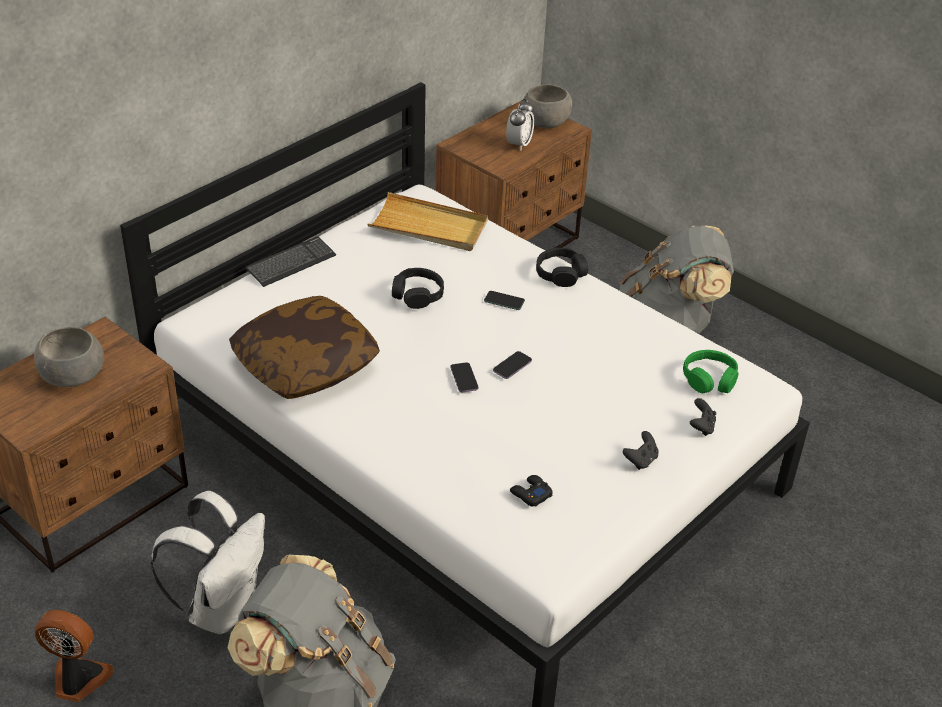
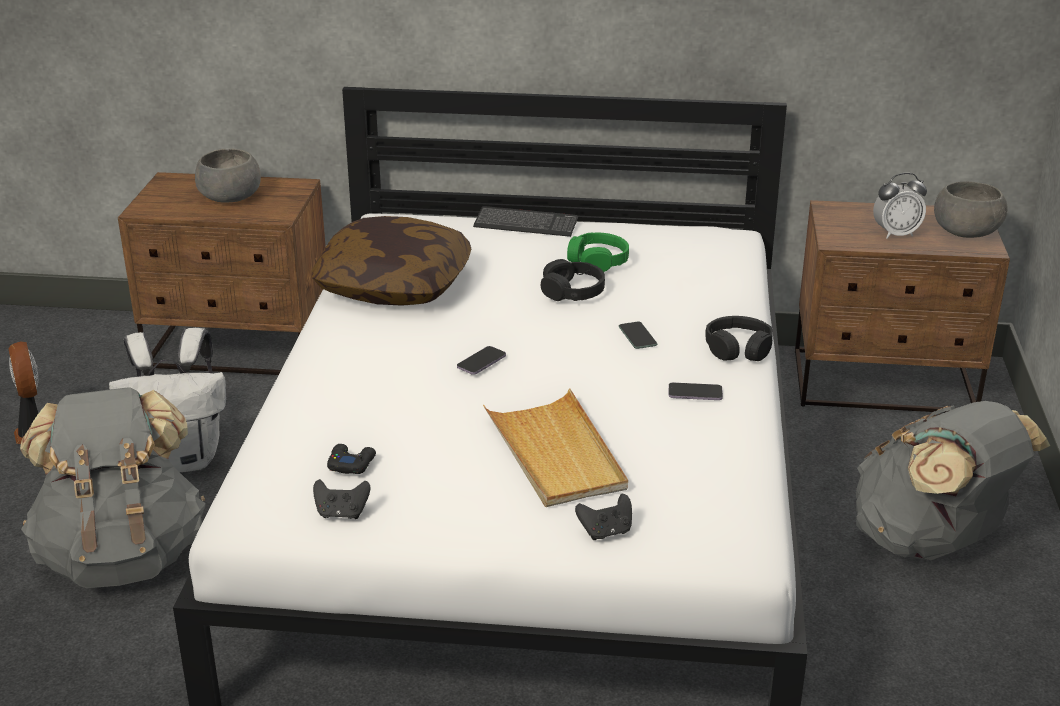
camera: 55 degrees right, 10 degrees down
(429, 227) = (688, 256): beige tray -> beige tray (555, 453)
(512, 366) = (539, 379): phone -> phone (695, 393)
(640, 460) = (491, 511): black game controller -> black game controller (342, 513)
(709, 379) = (701, 506): green headphones -> green headphones (598, 261)

